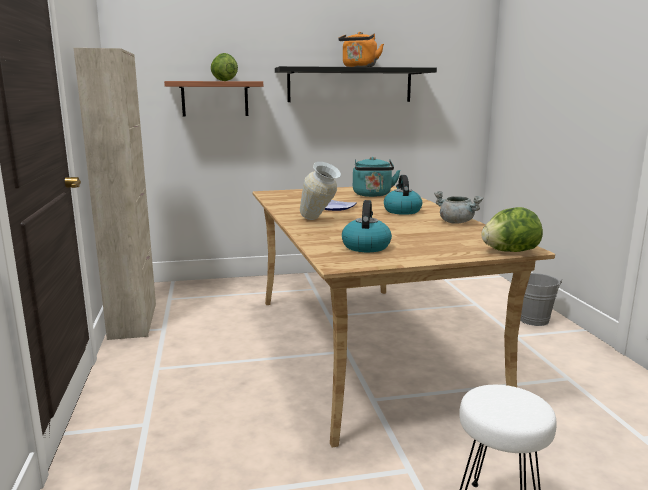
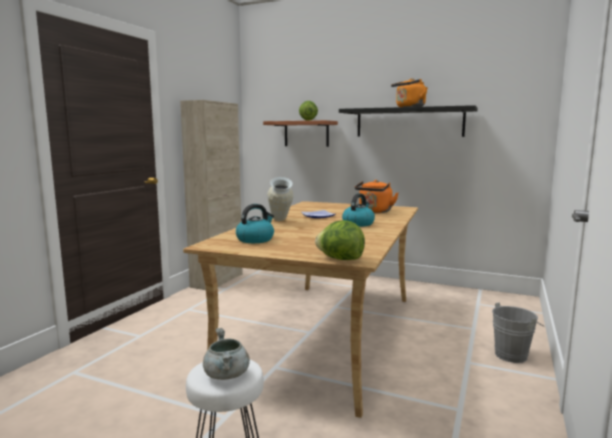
camera: 35 degrees right, 5 degrees down
(372, 195) = (374, 212): turquoise kettle -> orange kettle
(457, 222) = (372, 236): grey cooking pot -> grey cooking pot (227, 375)

